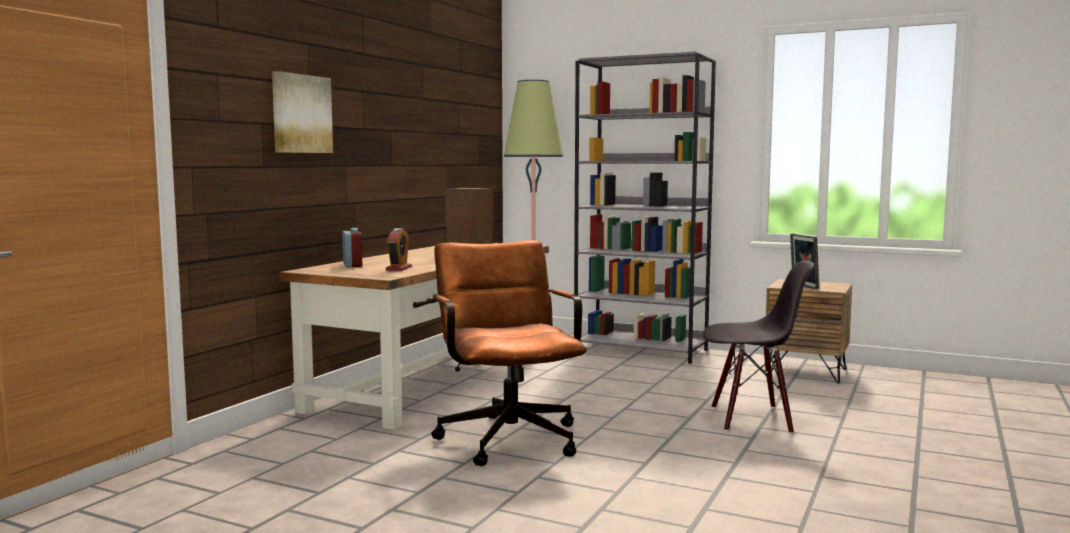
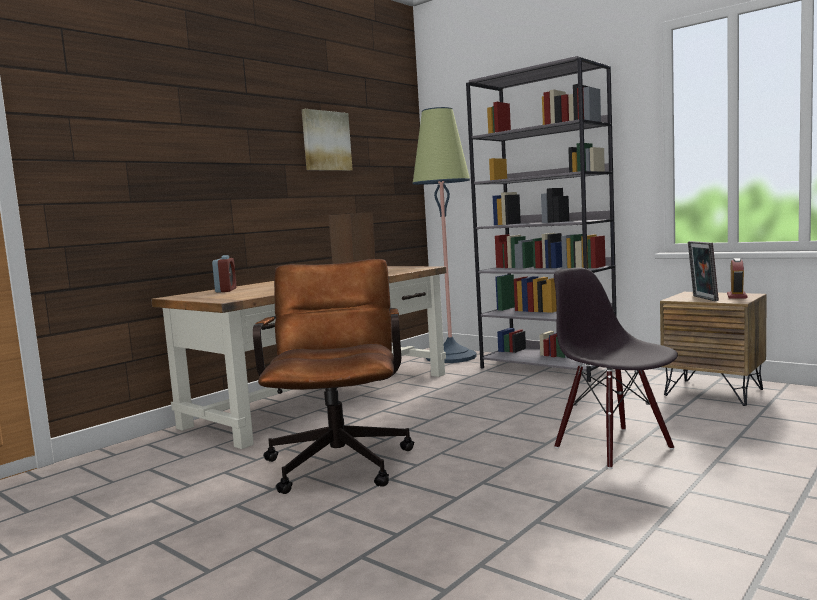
camera: 15 degrees right, 0 degrees up
(301, 114) = (171, 151): picture -> picture (326, 141)
(398, 268) = (258, 292): alarm clock -> alarm clock (736, 296)
(751, 419) = (614, 447): black chair -> black chair turned 135 degrees counterclockwise

